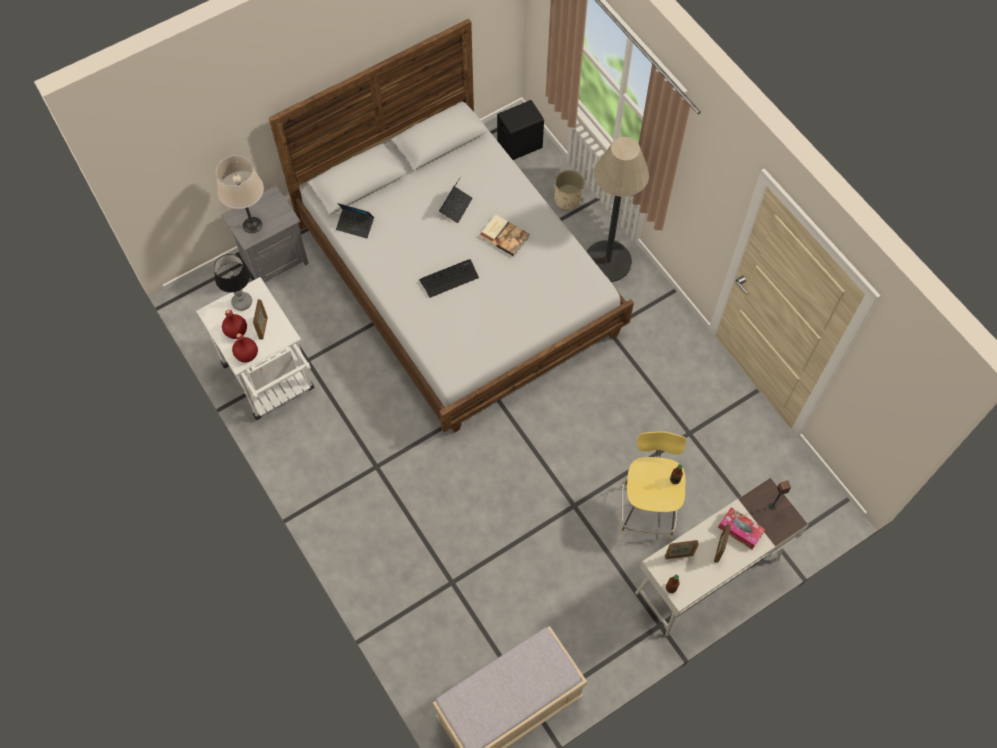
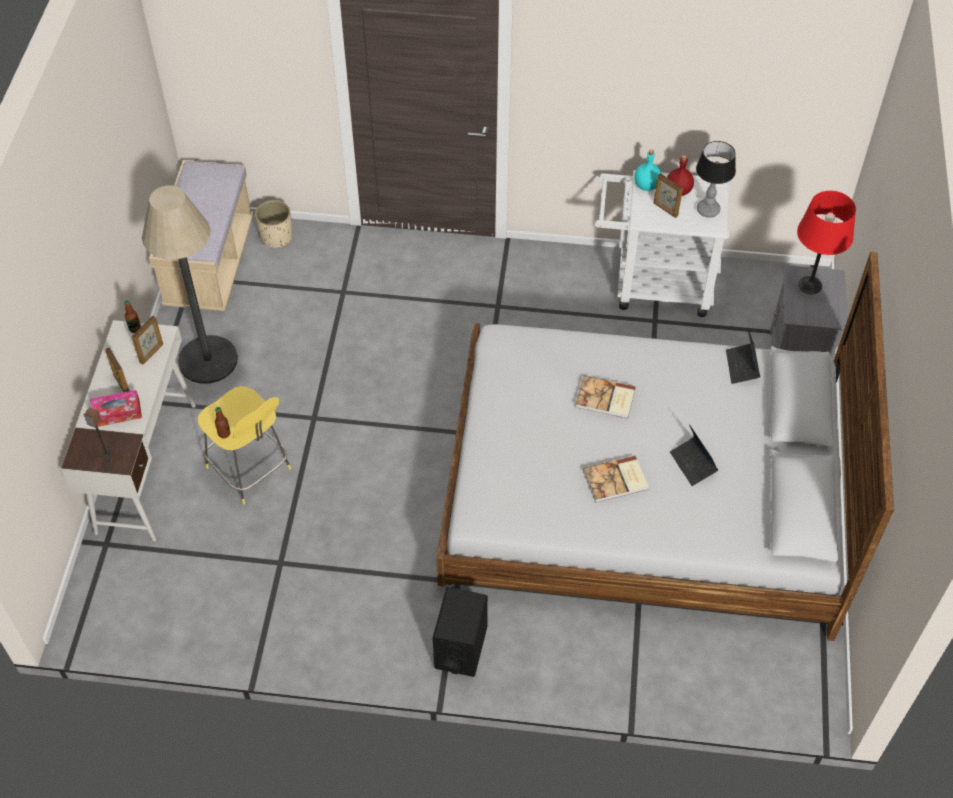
camera: 130 degrees right, 10 degrees down
(246, 355) = (646, 185): red bottle -> turquoise bottle
(252, 225) = (810, 285): beige table lamp -> red table lamp
(355, 225) = (742, 366): laptop -> laptop turned 60 degrees counterclockwise
(449, 278) = (605, 399): keyboard -> book
(519, 145) = (779, 680): black speaker -> black speaker (461, 647)
(567, 199) = (658, 671): beige planter -> beige planter (277, 237)
(607, 261) = (539, 647): floor lamp -> floor lamp (208, 360)

